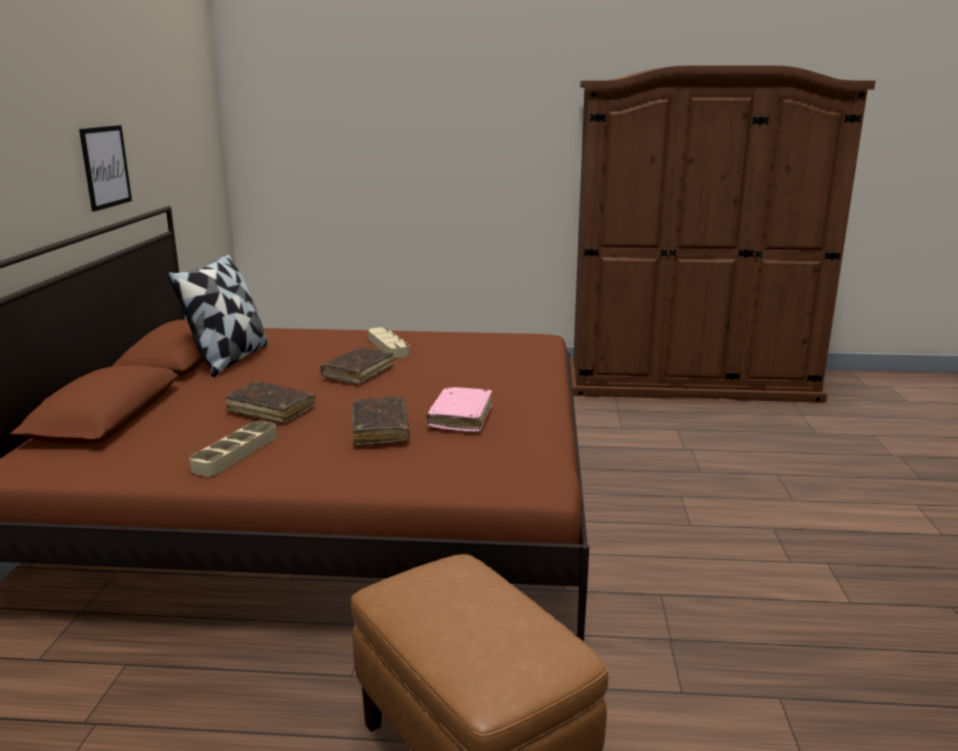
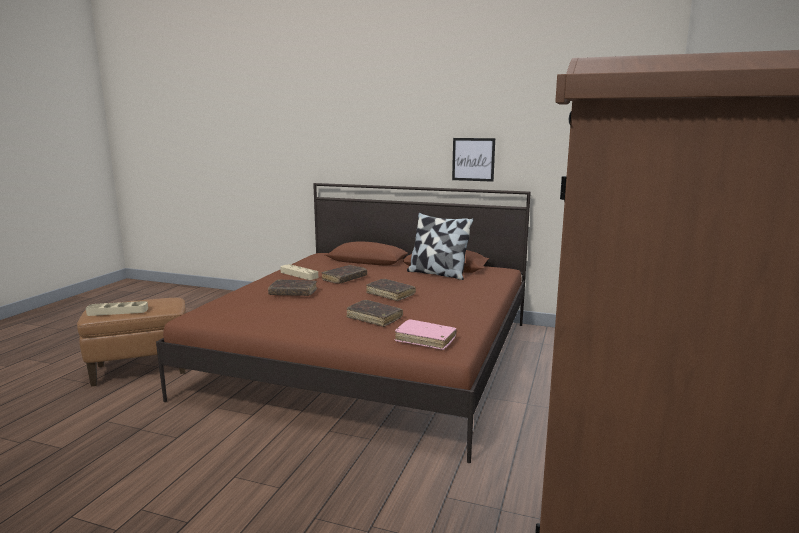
camera: 105 degrees right, 5 degrees down
(388, 346) = (444, 304): beige tray -> beige tray (118, 311)
(460, 417) = (288, 307): pink book -> pink book (425, 340)
(465, 371) = (374, 318): none -> brown book

